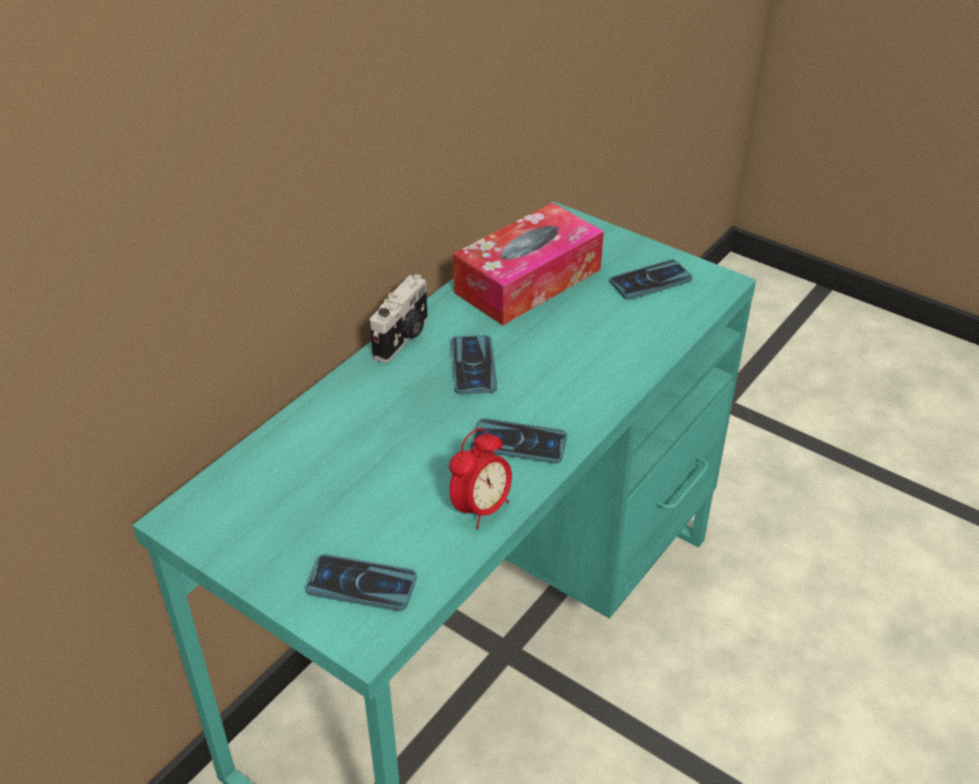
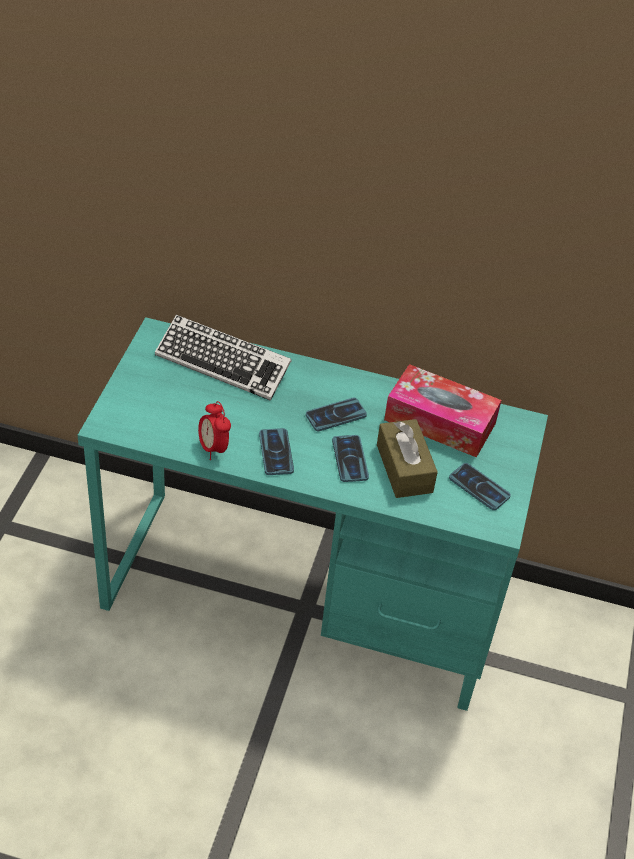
camera: 65 degrees right, 5 degrees up
(303, 454) = (223, 363): none -> keyboard
(361, 584) = (139, 413): phone -> phone (350, 459)
(403, 338) = (345, 376): camera -> none
(481, 508) = (213, 448): alarm clock -> alarm clock turned 45 degrees clockwise
(597, 331) = (404, 468): none -> brown tissue box

